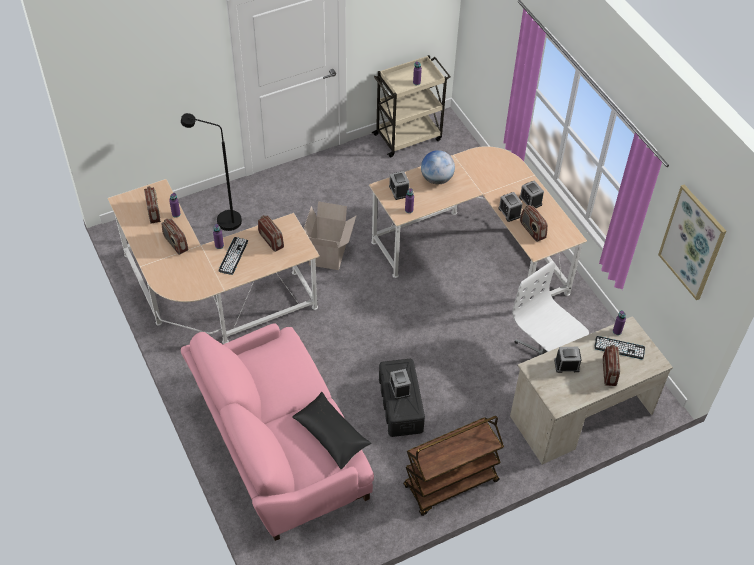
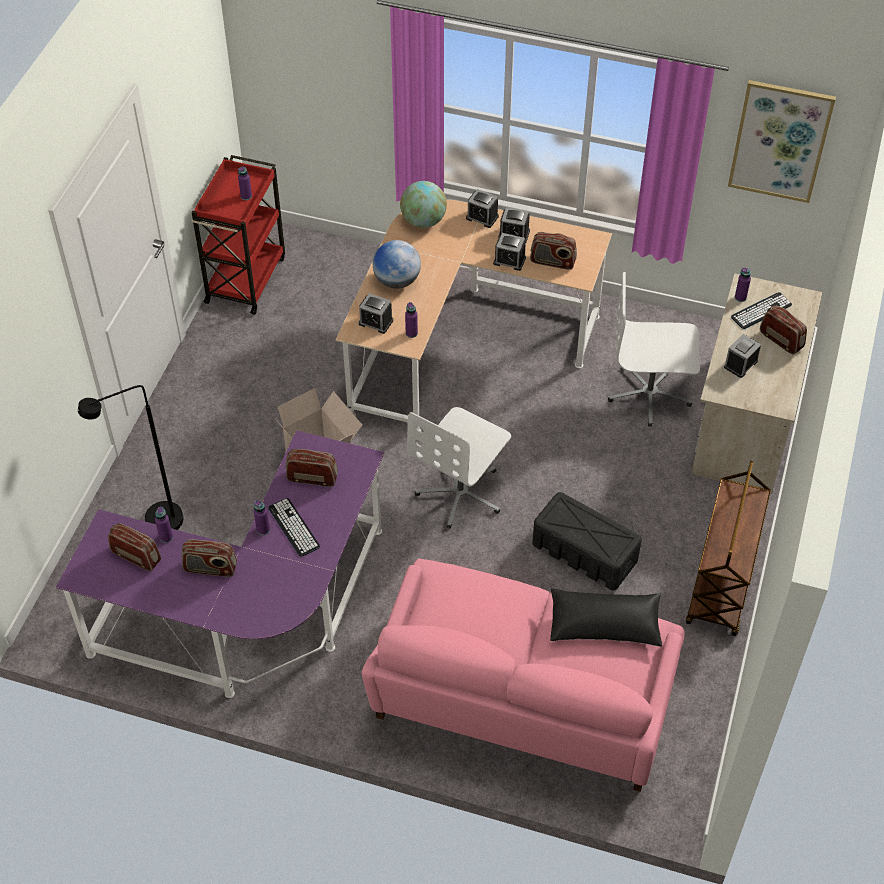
camera: 45 degrees left, 0 degrees up
(210, 298) = (253, 618): beige desk -> purple desk
(377, 323) = (461, 493): none -> white office chair
(399, 388) = (586, 530): alarm clock -> alarm clock (482, 217)
(408, 136) = (246, 278): beige cart -> red cart
(491, 159) = (423, 221): none -> globe

